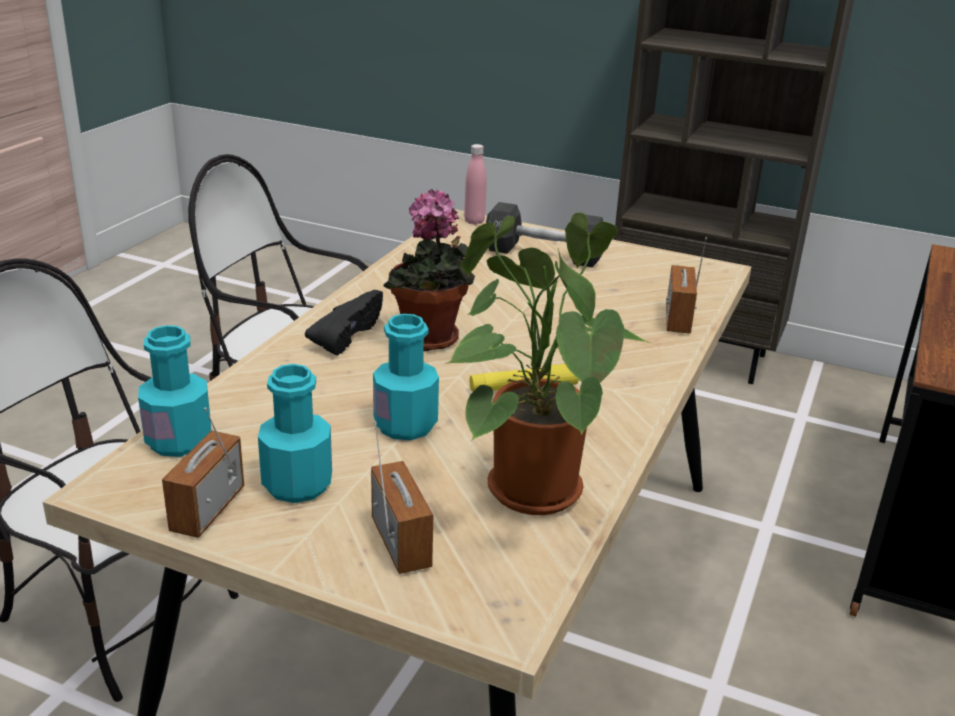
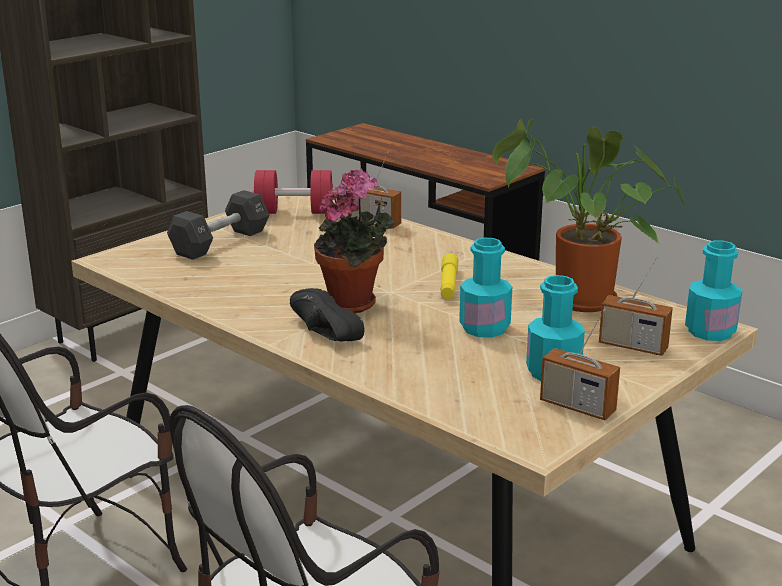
camera: 70 degrees left, 5 degrees down
(179, 441) = (471, 413): turquoise bottle -> turquoise bottle (710, 331)
(401, 543) = (633, 346): radio -> radio turned 150 degrees counterclockwise
(474, 221) = (118, 255): pink bottle -> none
(665, 273) = (294, 212): none -> red dumbbell

